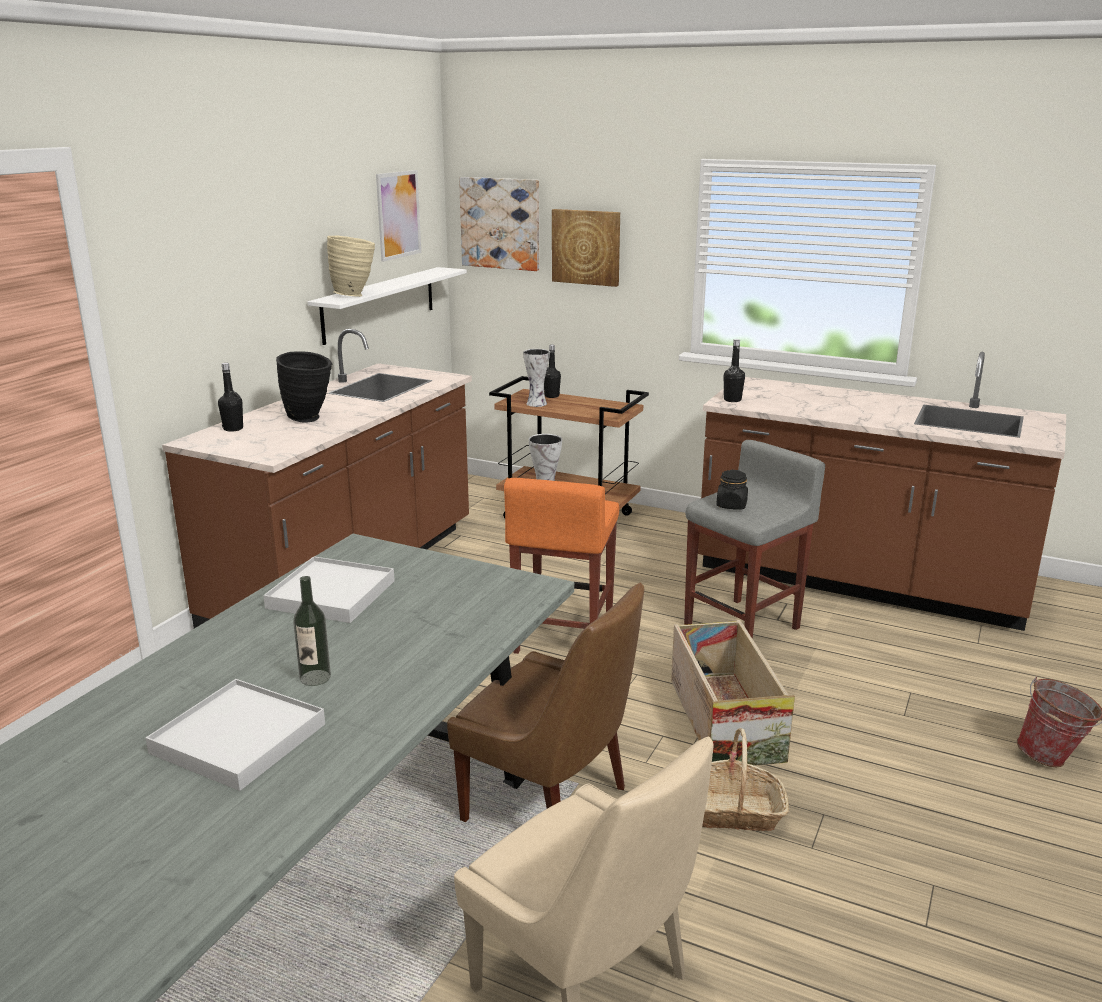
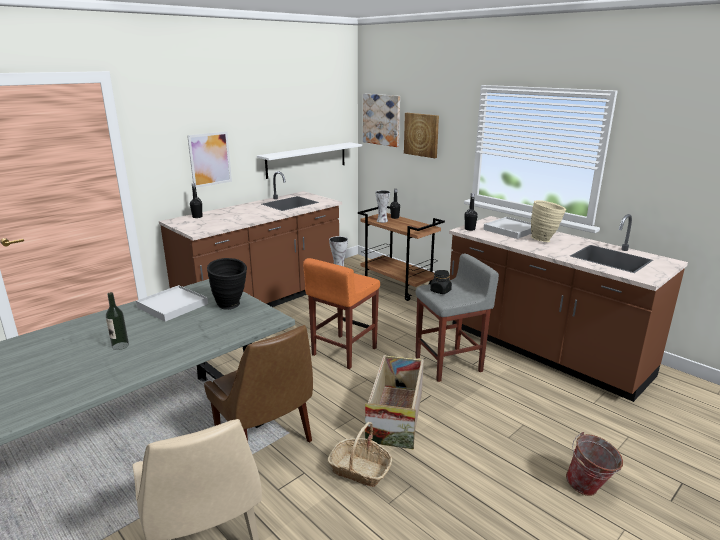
camera: 20 degrees right, 0 degrees up
(238, 739) = (57, 369): white tray -> white tray (511, 230)
(309, 419) = (236, 216): black vase -> black vase (231, 306)
(355, 295) = (283, 154): beige vase -> beige vase (545, 240)
(398, 215) = (322, 112): picture -> picture (210, 159)

